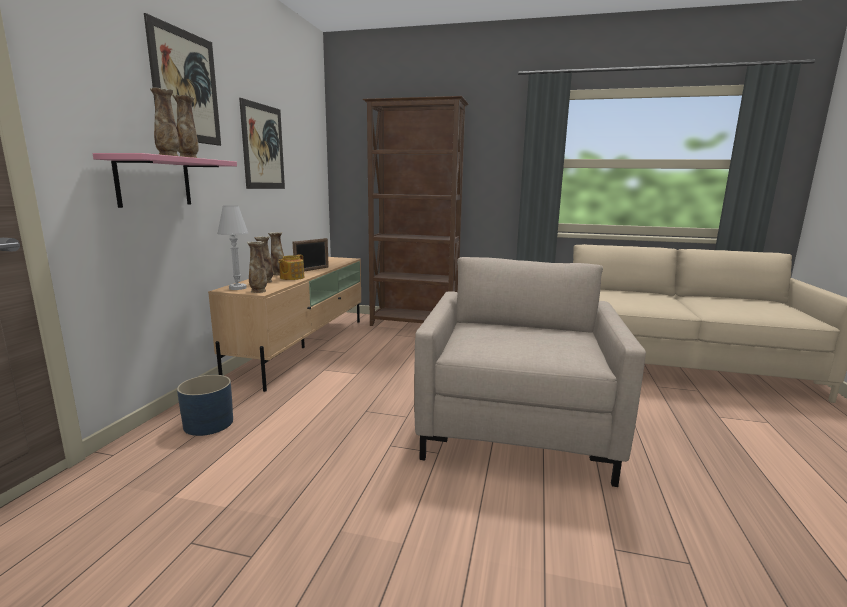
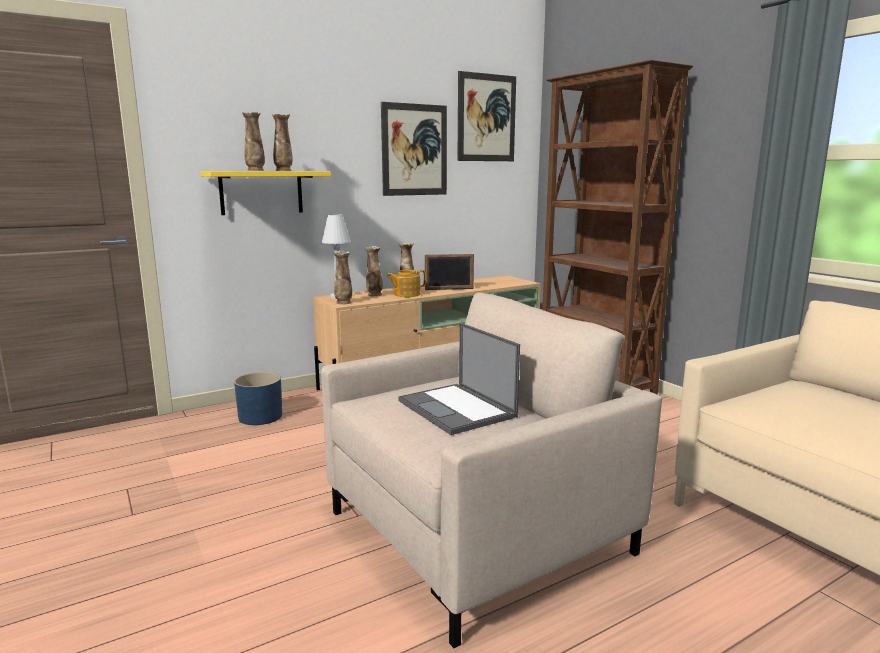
camera: 45 degrees right, 0 degrees up
(154, 182) = (261, 192): pink shelf -> yellow shelf
(186, 87) = (307, 102): picture -> picture (486, 118)
(527, 337) = (457, 409): none -> laptop

